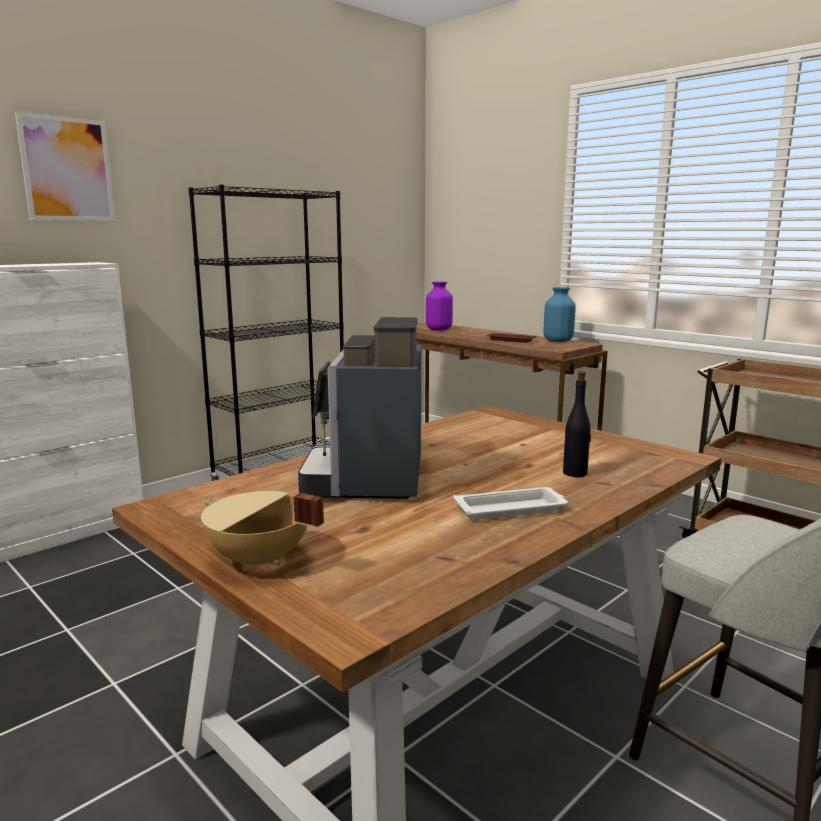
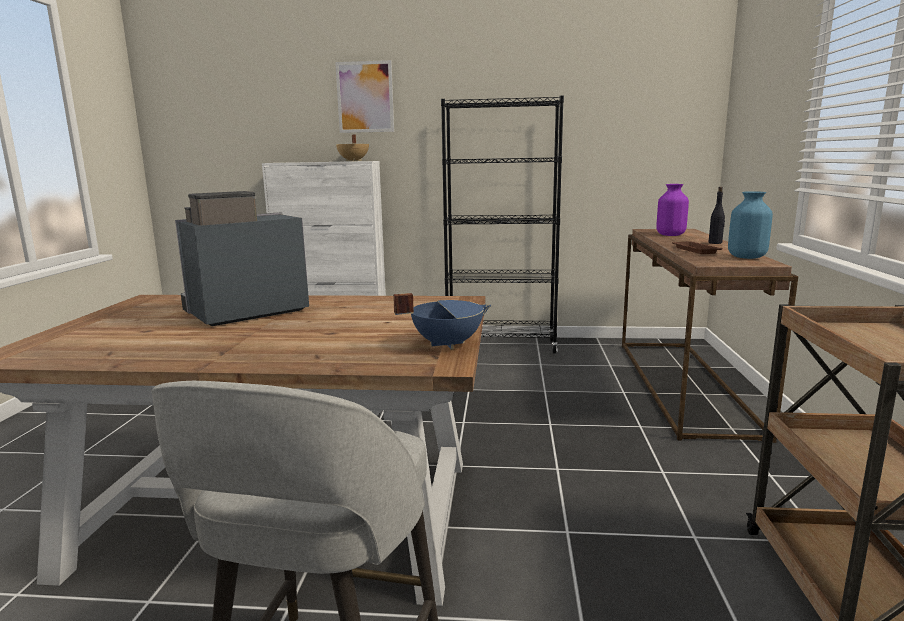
camera: 50 degrees right, 0 degrees up
(259, 561) = (80, 327): beige cooking pot -> beige cooking pot (353, 161)
(512, 509) = (218, 348): white tray -> none
(575, 473) = (331, 346): black bottle -> black bottle (715, 243)
(626, 444) = (446, 344): none -> blue cooking pot

